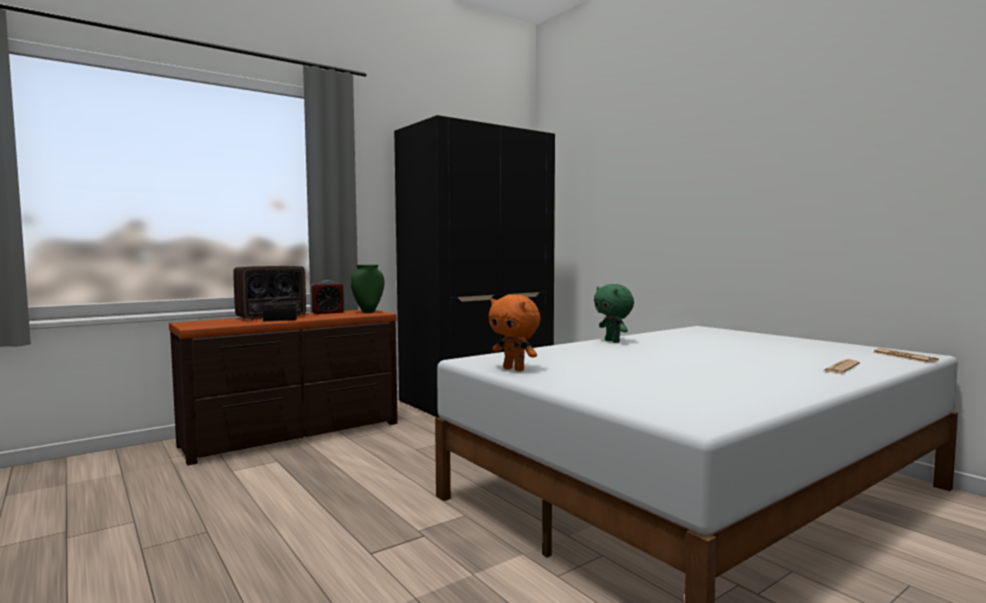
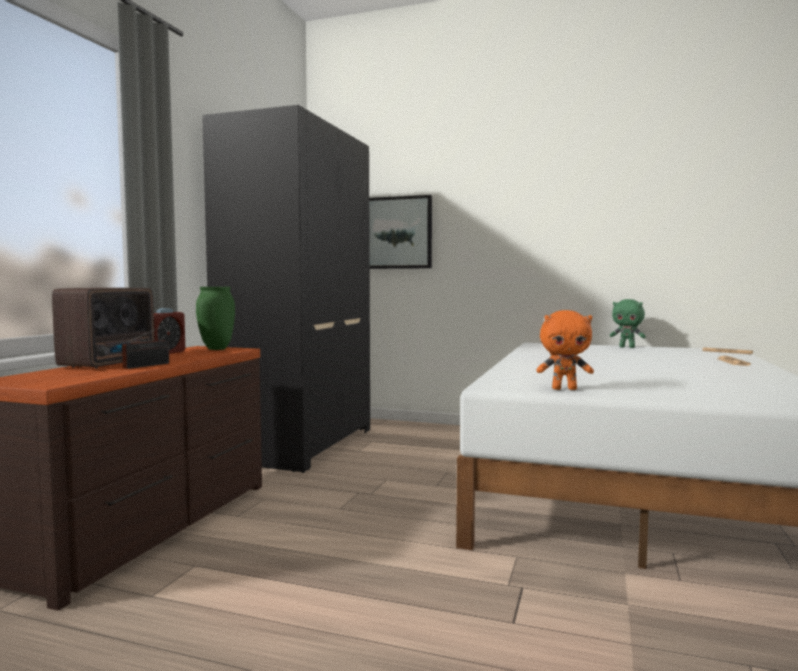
camera: 35 degrees left, 0 degrees up
(596, 211) = (397, 233): none -> picture
(613, 341) = (526, 359): green plush toy -> green plush toy (627, 347)

